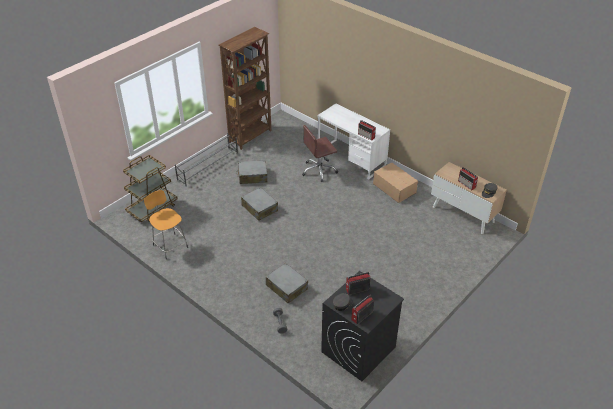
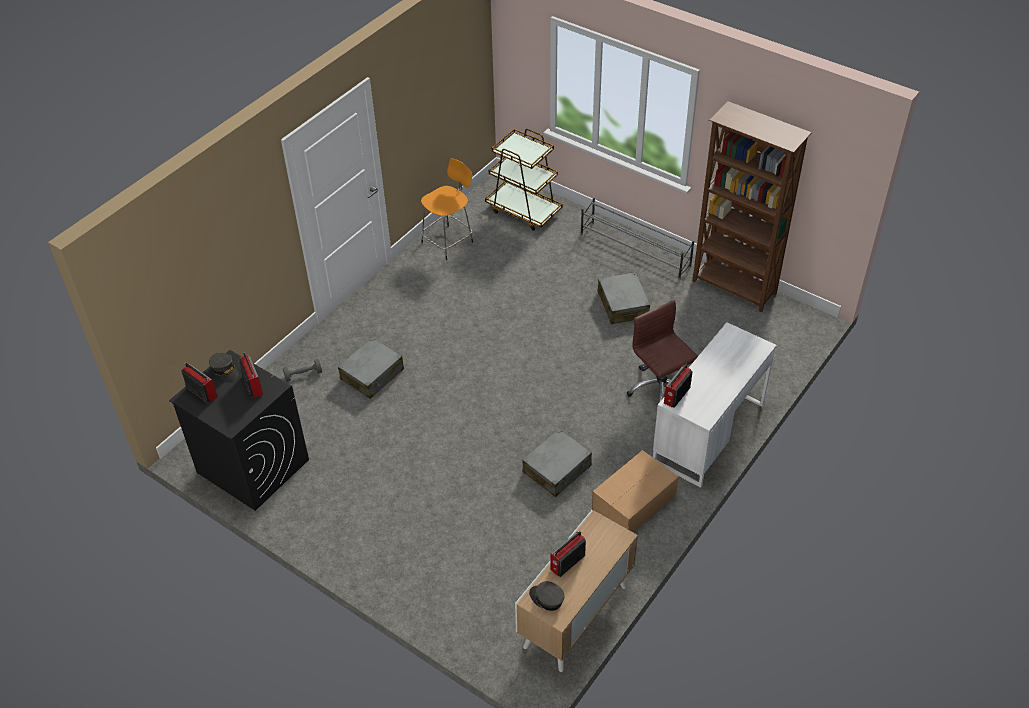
camera: 85 degrees right, 5 degrees up
(259, 208) = (544, 323): grey suitcase -> grey suitcase (557, 469)

